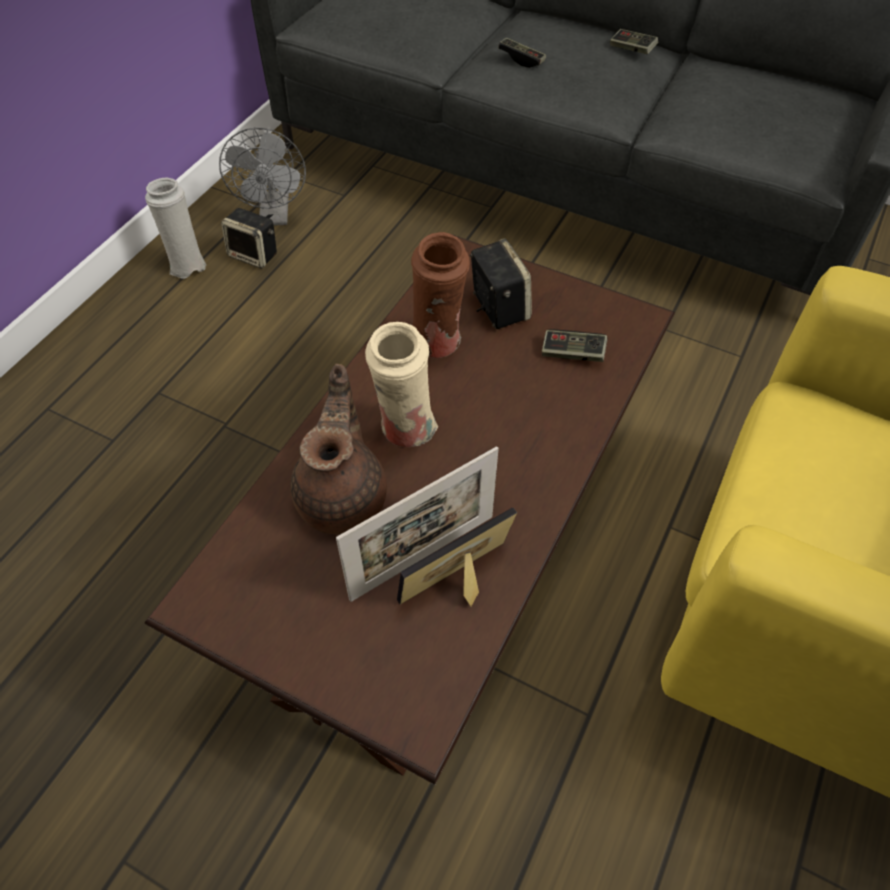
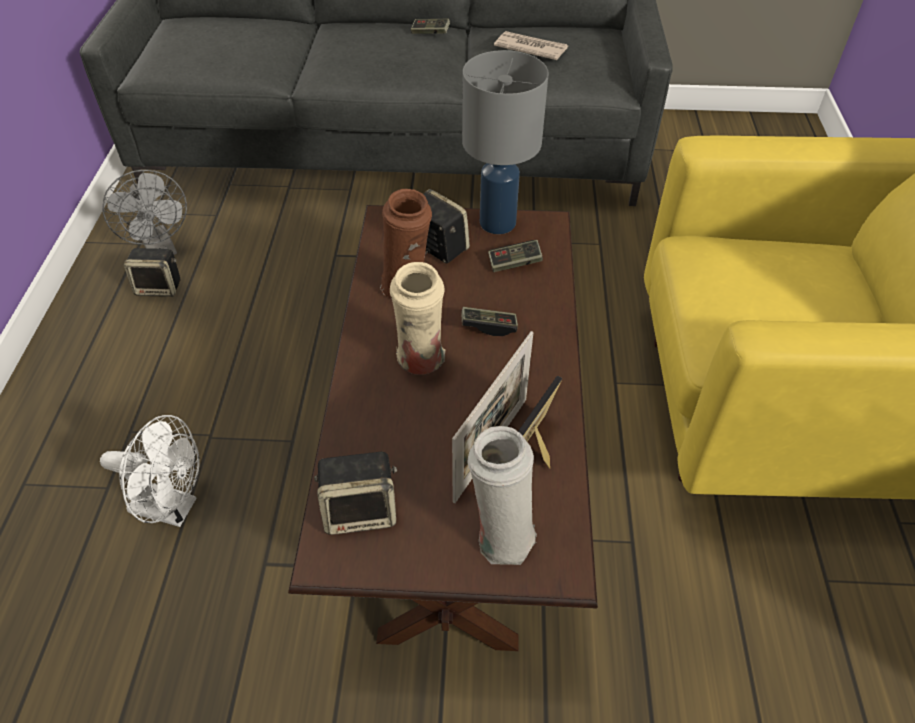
camera: 25 degrees left, 5 degrees down
(158, 483) = (173, 508): none -> white fan
(187, 265) = (98, 314): white vase -> white vase (500, 535)
(255, 569) = (361, 510): none -> speaker
(344, 495) = (400, 427): brown teapot -> none
(521, 59) = (348, 59): game controller -> game controller (489, 326)
(581, 300) = (498, 223): none -> grey table lamp
(740, 97) = (530, 48): none -> newspaper

